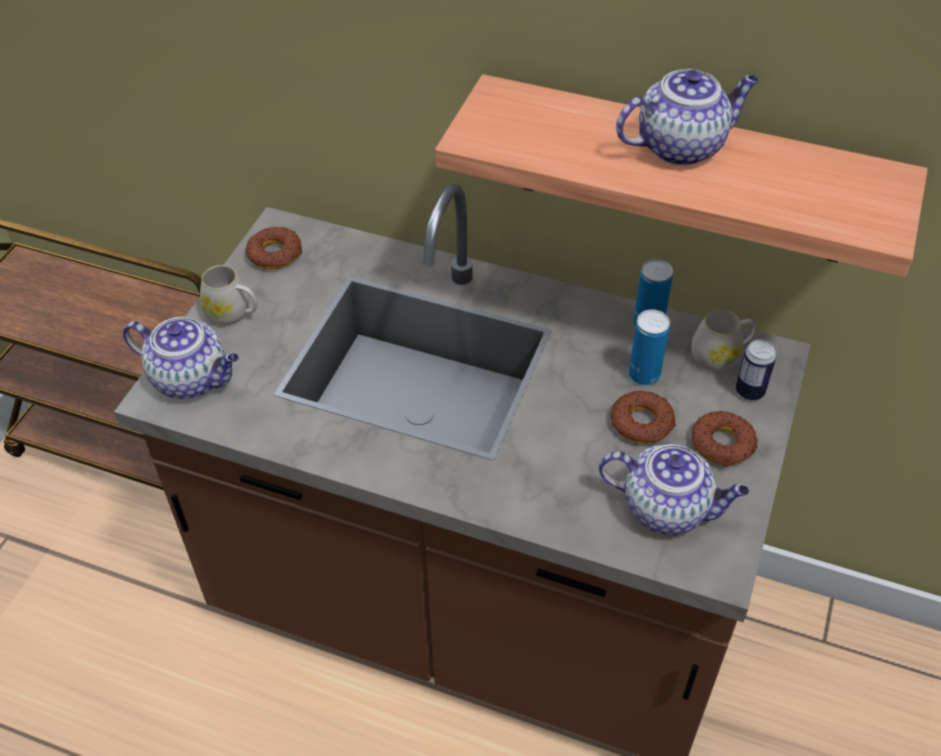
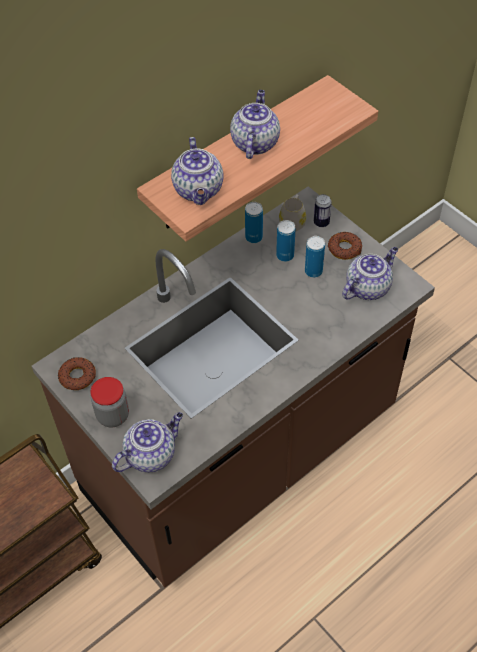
camera: 60 degrees left, 5 degrees up
(233, 313) = (113, 415): white mug -> jar
(528, 130) = (199, 190): none -> teapot
(642, 422) = (313, 271): donut -> can

